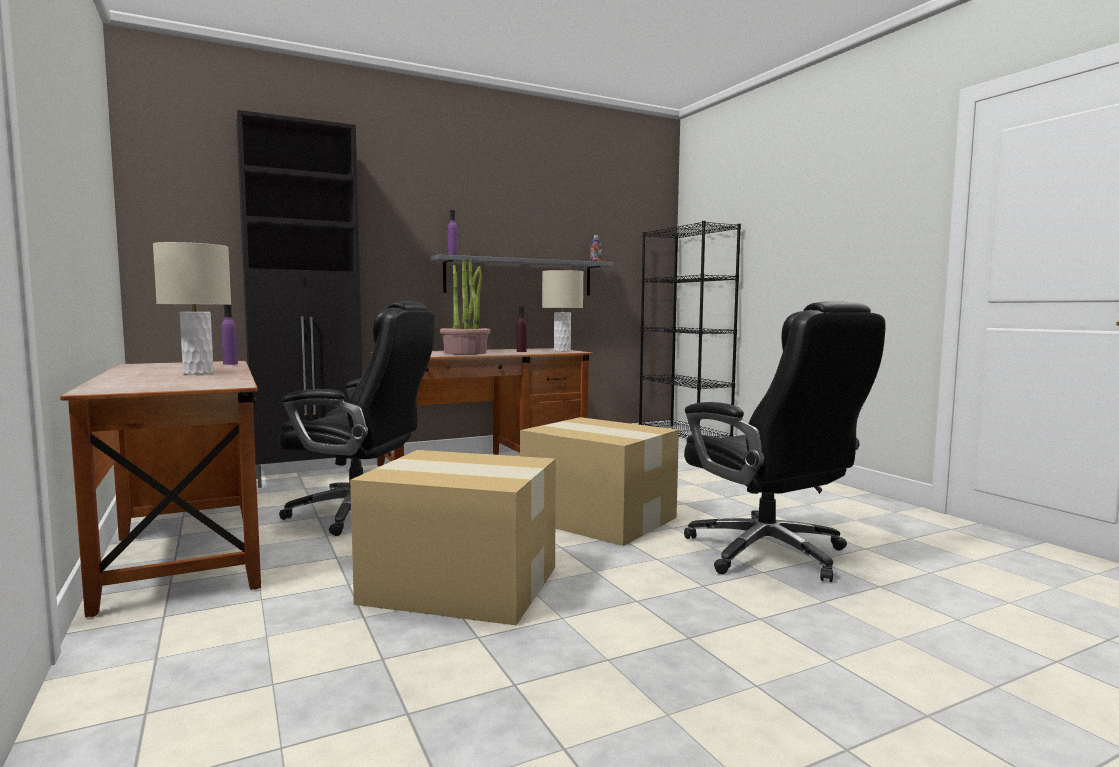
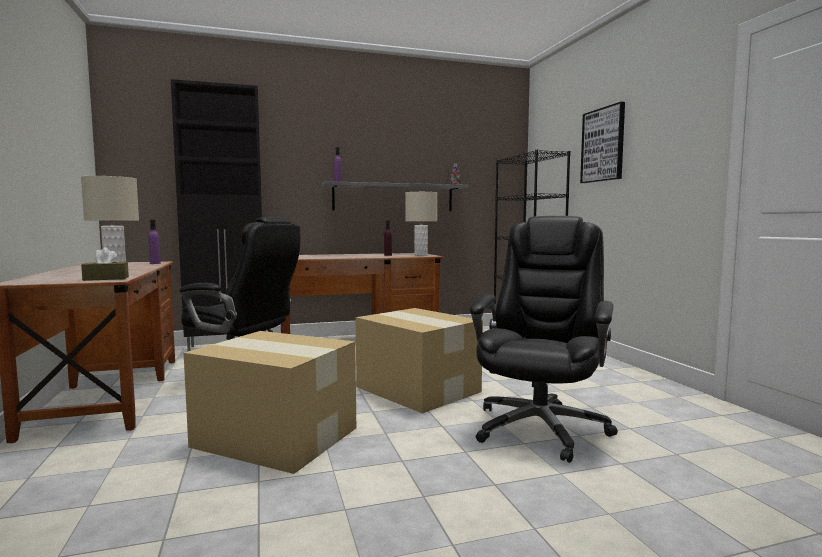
camera: 10 degrees right, 0 degrees up
(218, 384) = (106, 278): none -> brown tissue box
(465, 353) = (343, 256): potted plant -> none
(769, 553) = (540, 427): black office chair -> black office chair turned 135 degrees counterclockwise
(785, 218) = (603, 145): none -> picture

